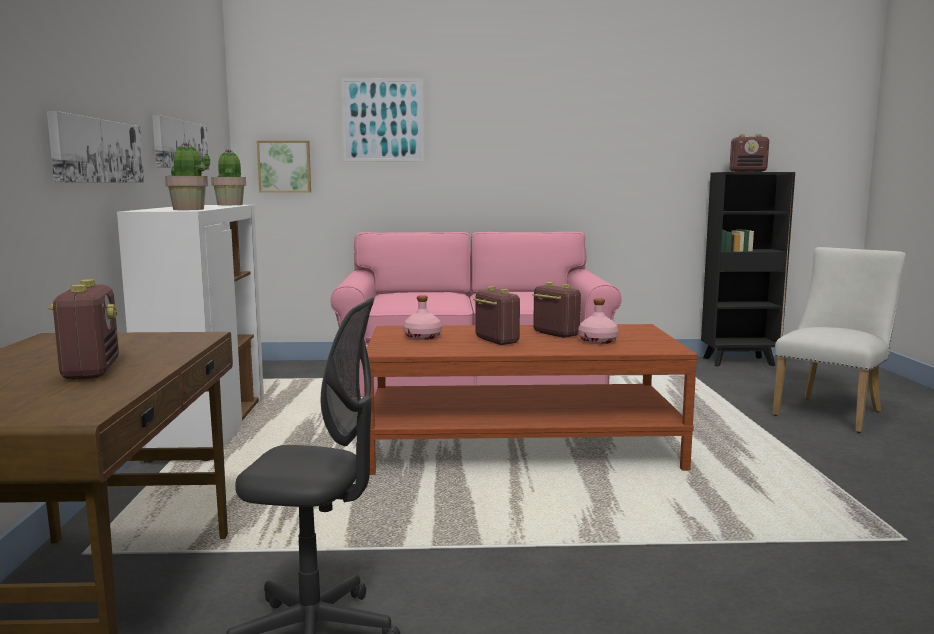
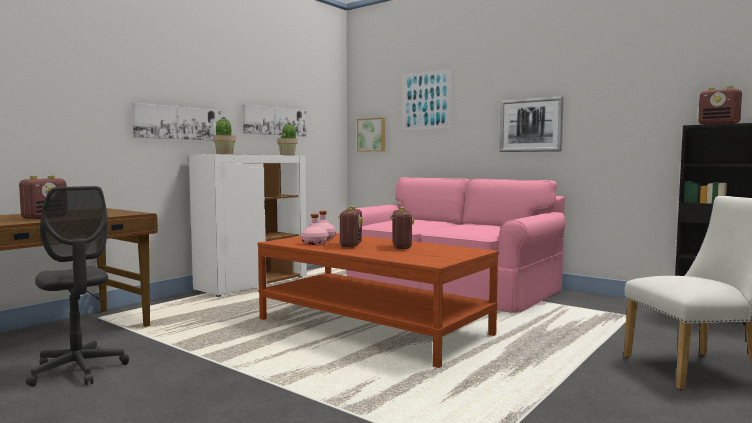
camera: 40 degrees right, 5 degrees down
(539, 162) = (530, 125): none -> picture
(597, 341) = (407, 253): pink bottle -> pink bottle (314, 243)

